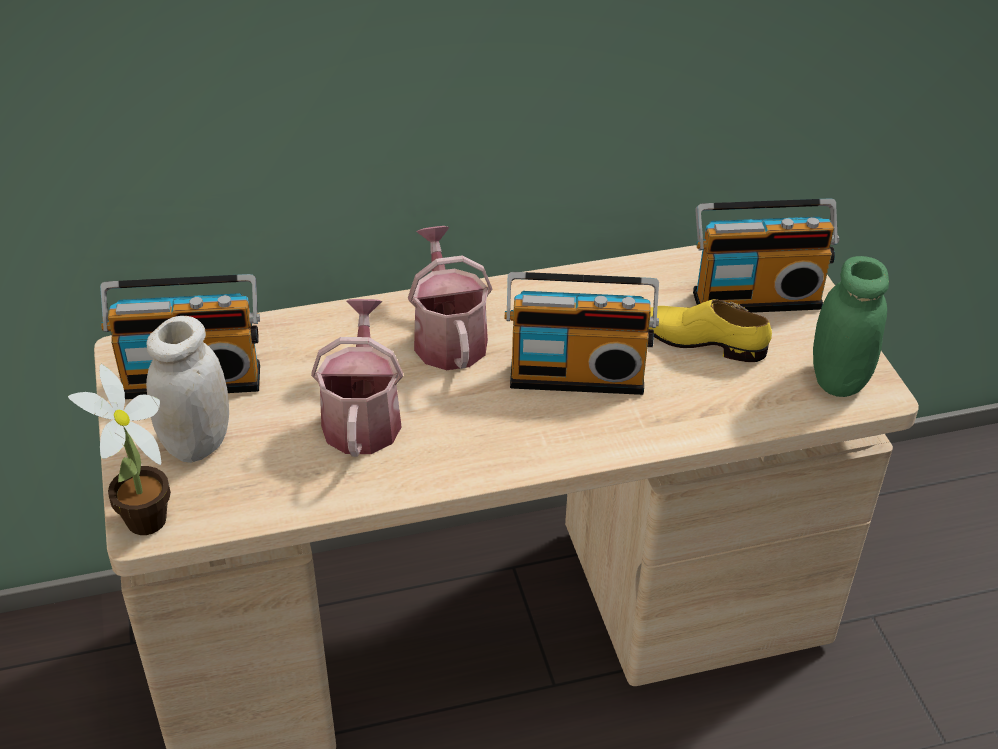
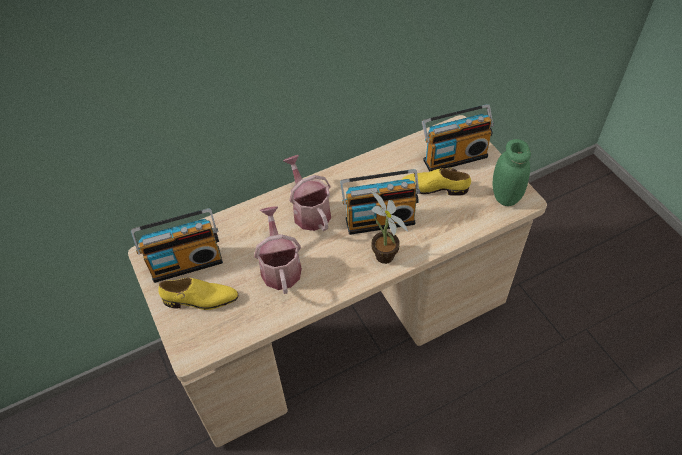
camera: 10 degrees left, 10 degrees up
(143, 526) = (188, 354): potted plant -> potted plant (384, 259)
(197, 443) = (201, 300): white jar -> yellow shoe

